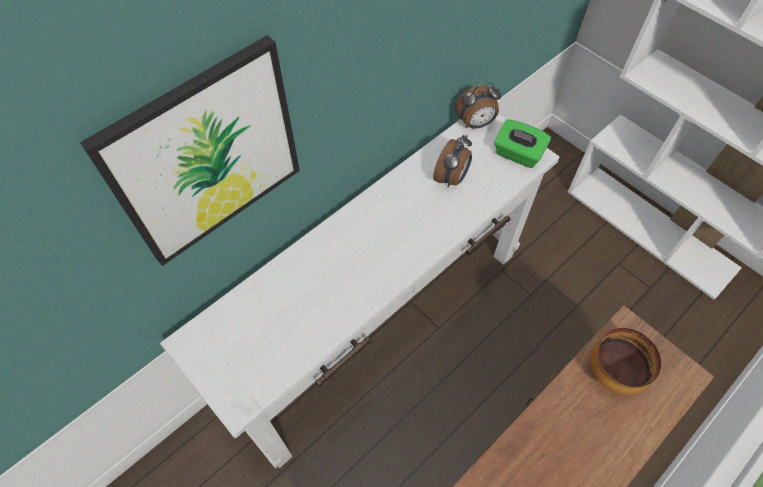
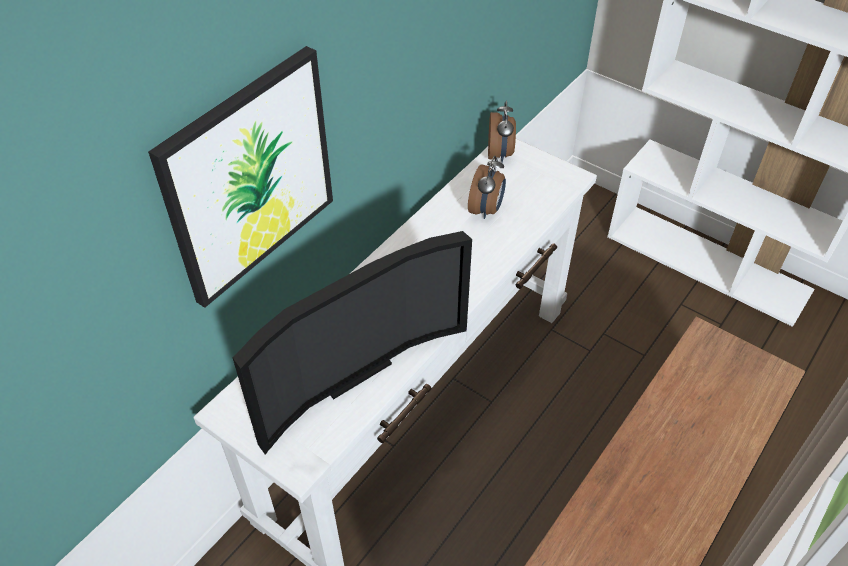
camera: 10 degrees left, 10 degrees down
(300, 318) = (350, 368): none -> television
(475, 124) = (500, 154): alarm clock -> alarm clock turned 60 degrees counterclockwise
(517, 154) = (552, 178): green tissue box -> none
(613, 372) = (700, 383): bowl -> none

